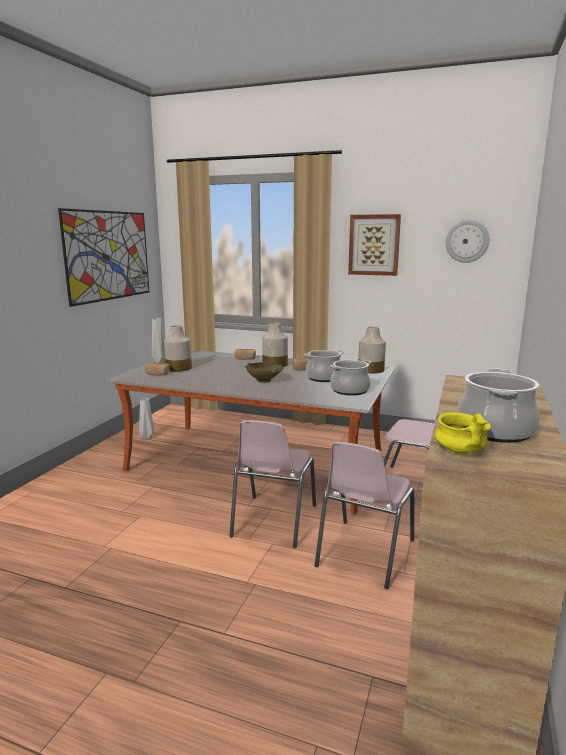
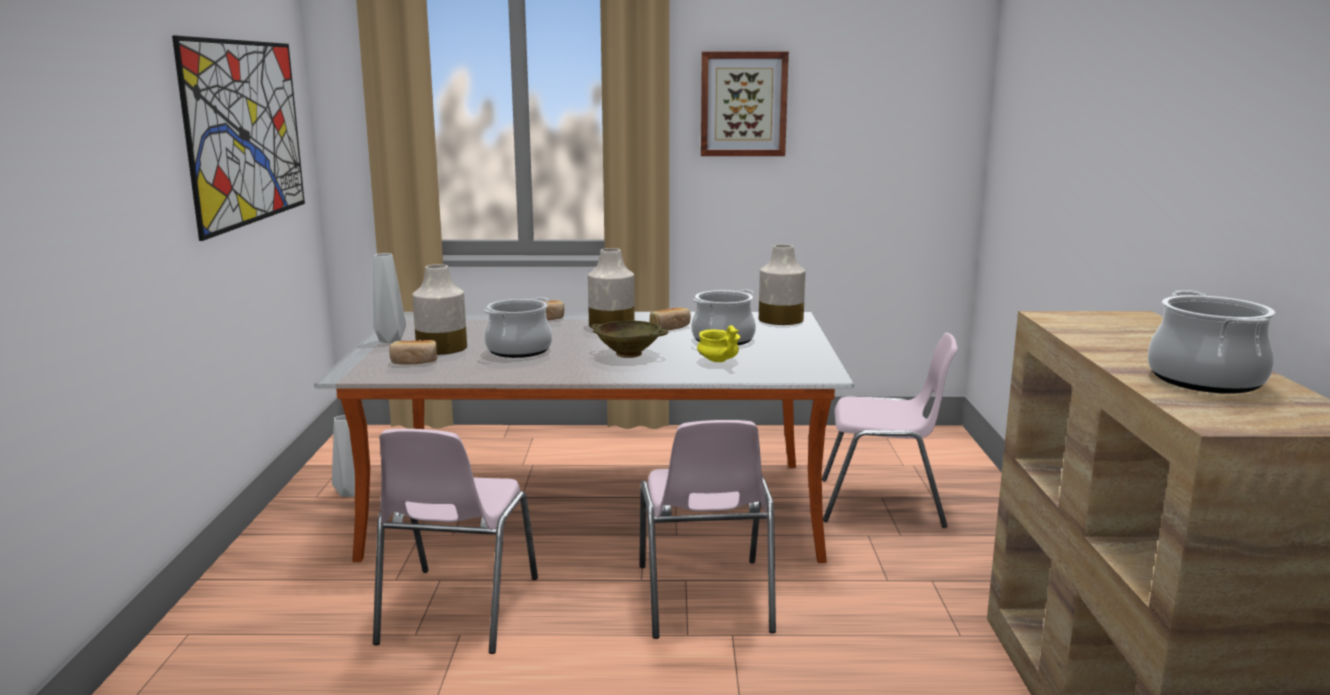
camera: 20 degrees left, 0 degrees up
(349, 390) = (789, 355): cooking pot -> cooking pot (518, 350)
(363, 553) = (883, 620): pink chair -> pink chair (456, 611)
(461, 452) = (1213, 412): yellow bowl -> yellow bowl (719, 361)
(467, 241) = (895, 97): wall clock -> none

